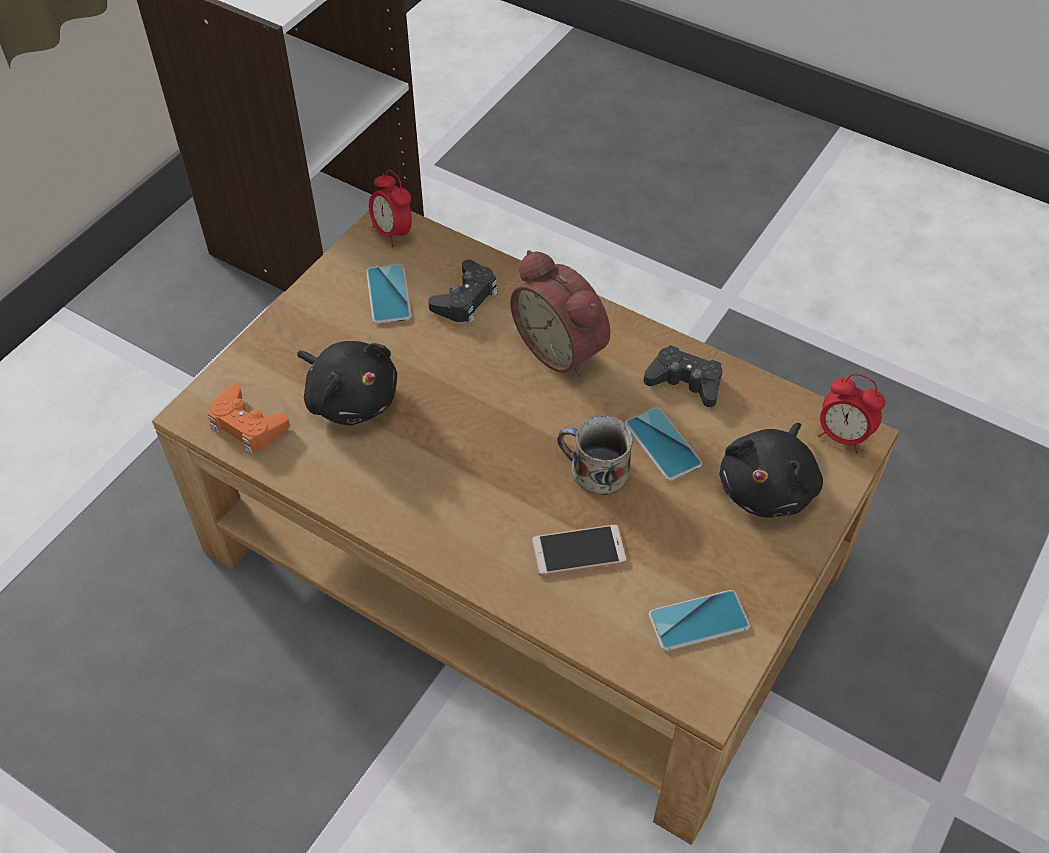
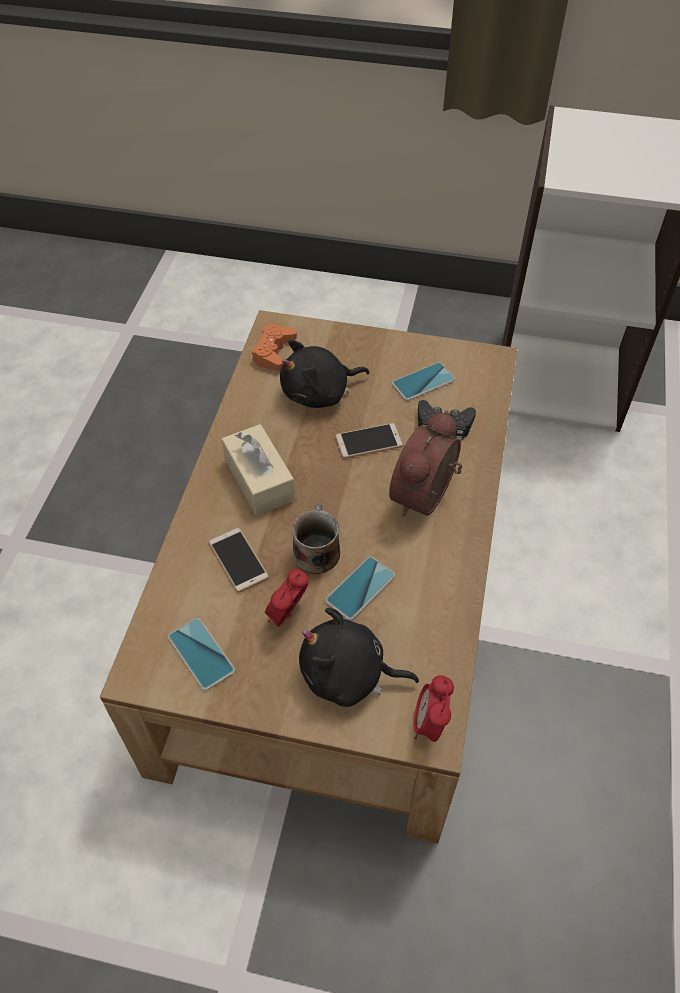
camera: 70 degrees right, 0 degrees up
(350, 398) = (319, 393): black plush toy -> black plush toy turned 45 degrees clockwise
(392, 233) = (484, 364): alarm clock -> alarm clock (288, 615)
(456, 373) = (369, 441): none -> phone
(463, 498) = (259, 480): none -> beige tissue box
(685, 382) = (432, 588): black game controller -> none

